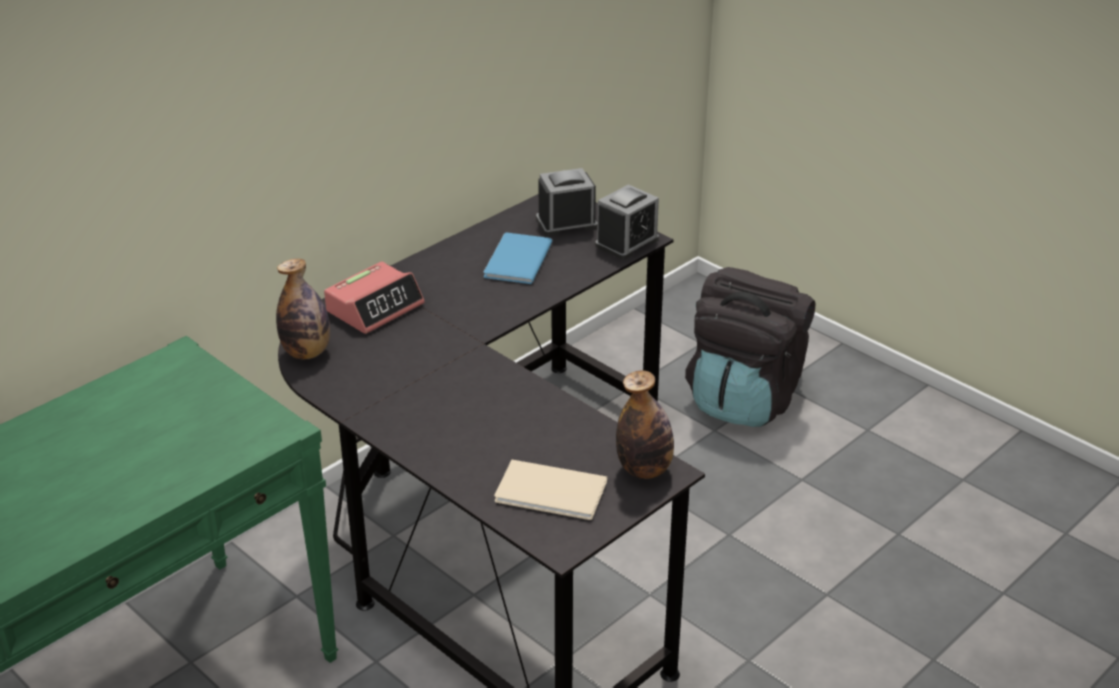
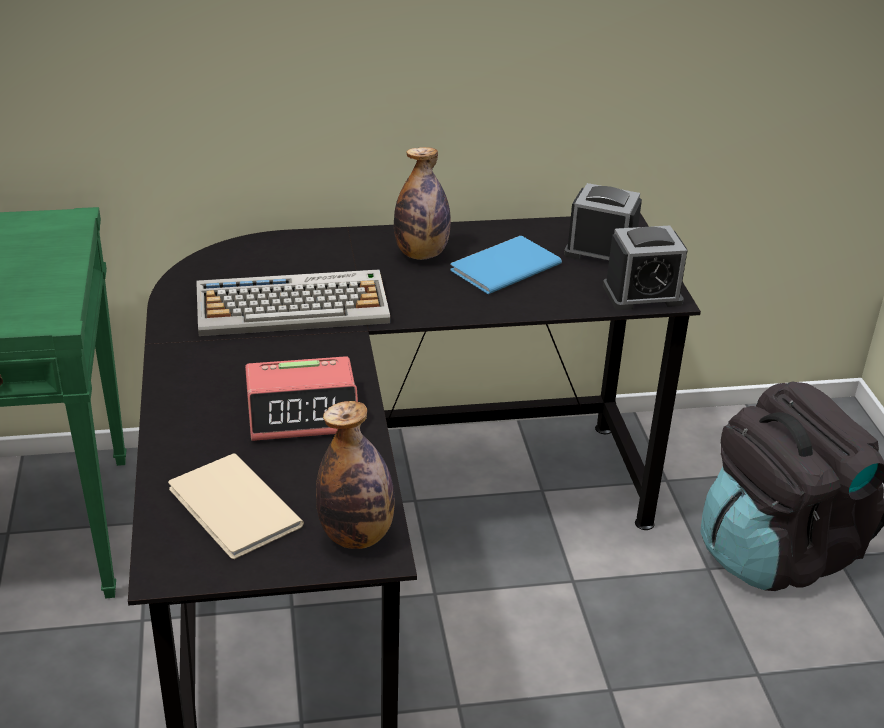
camera: 35 degrees right, 0 degrees up
(307, 352) = (203, 270): bottle -> bottle (421, 254)
(375, 307) = (314, 256): alarm clock -> alarm clock (303, 412)
(410, 349) = (294, 306): none -> keyboard

